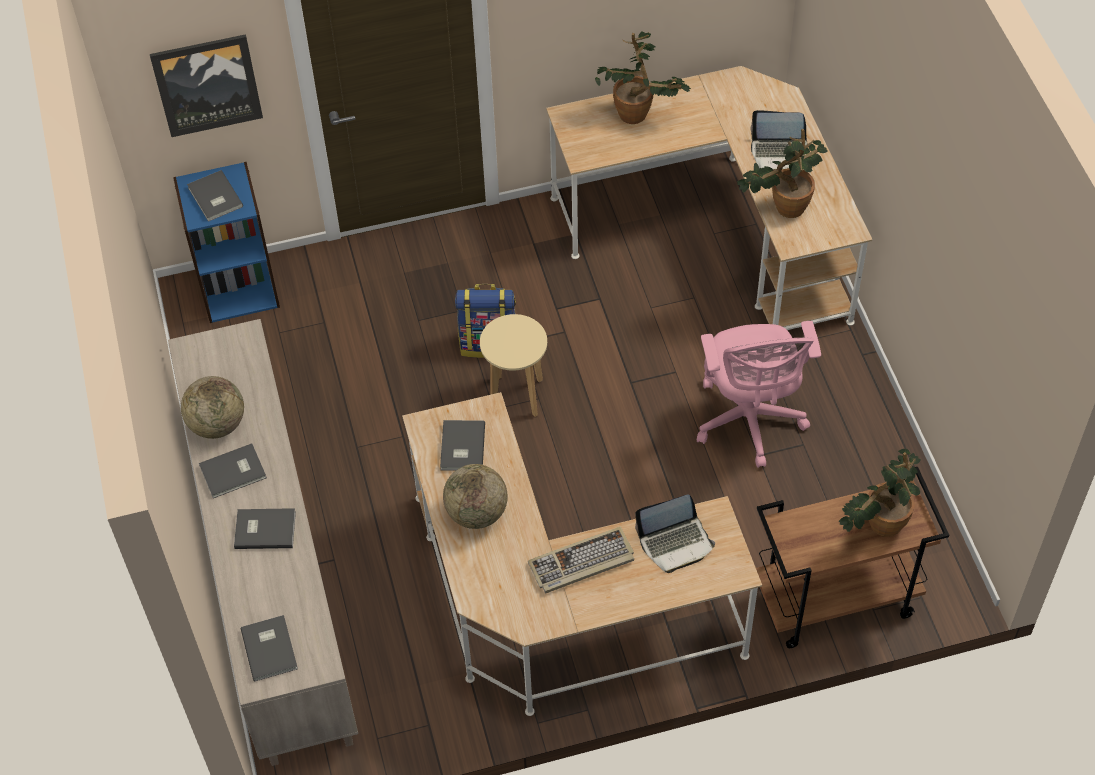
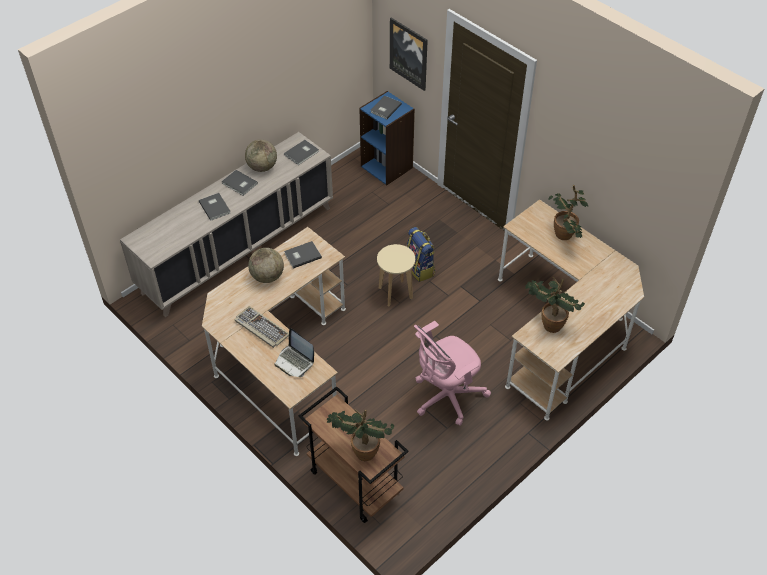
camera: 60 degrees right, 5 degrees down
(271, 648) = (153, 236): grey book -> grey book (302, 153)
(780, 153) = (588, 306): laptop -> none

